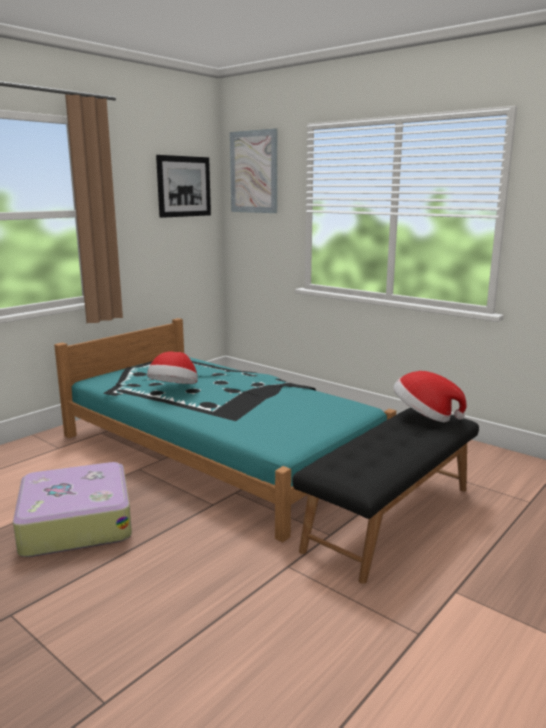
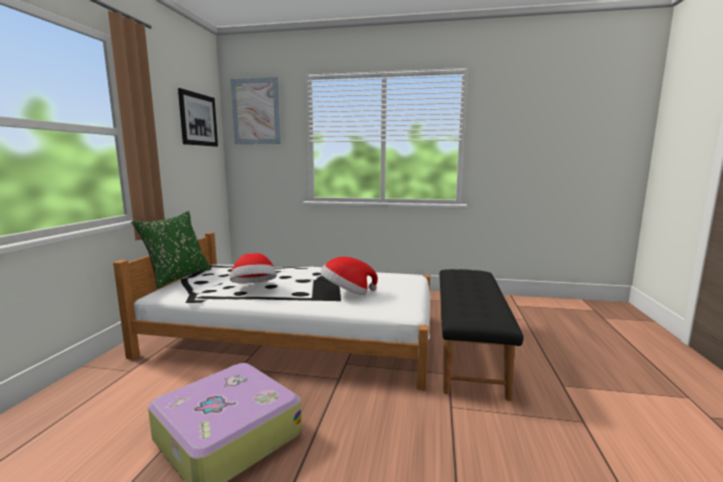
camera: 30 degrees left, 5 degrees down
(126, 365) = (177, 277): none -> green pillow
(219, 450) = (294, 335): turquoise bed -> white bed
(424, 416) = (464, 273): hat -> hat (347, 293)

